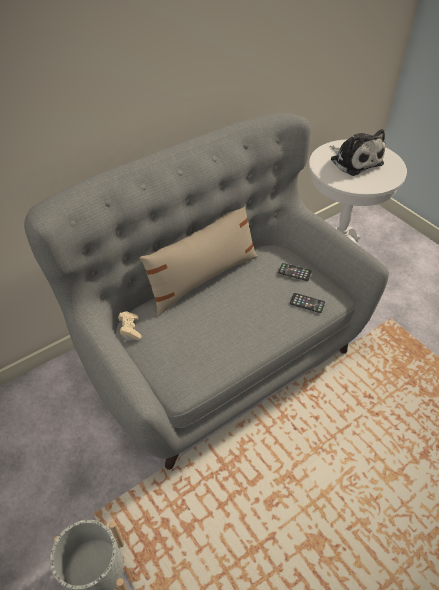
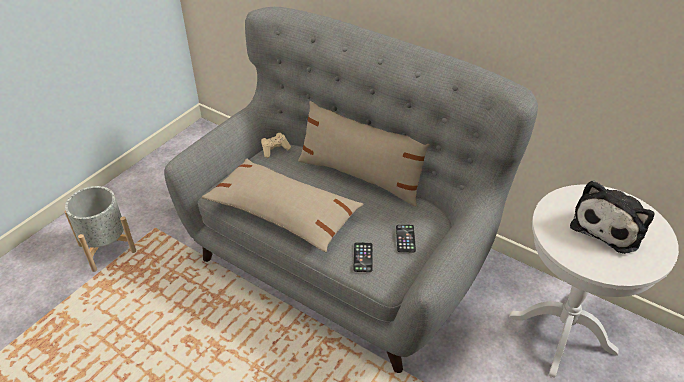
camera: 70 degrees right, 5 degrees down
(230, 343) = (283, 213): none -> beige pillow

